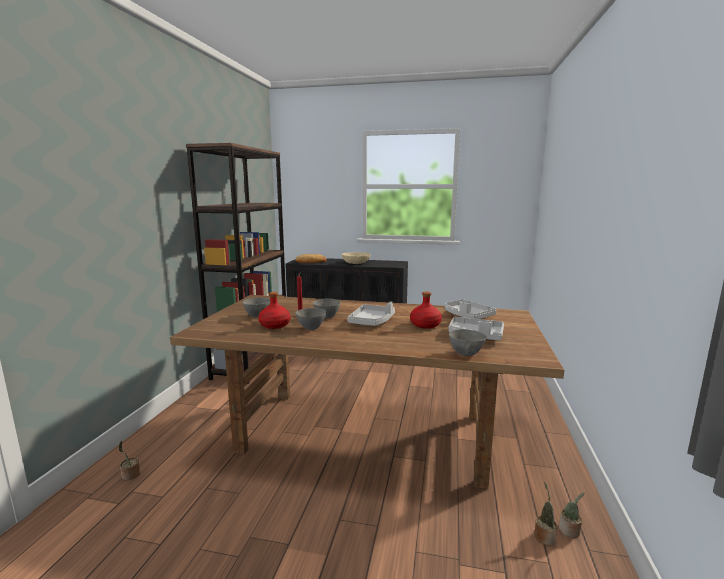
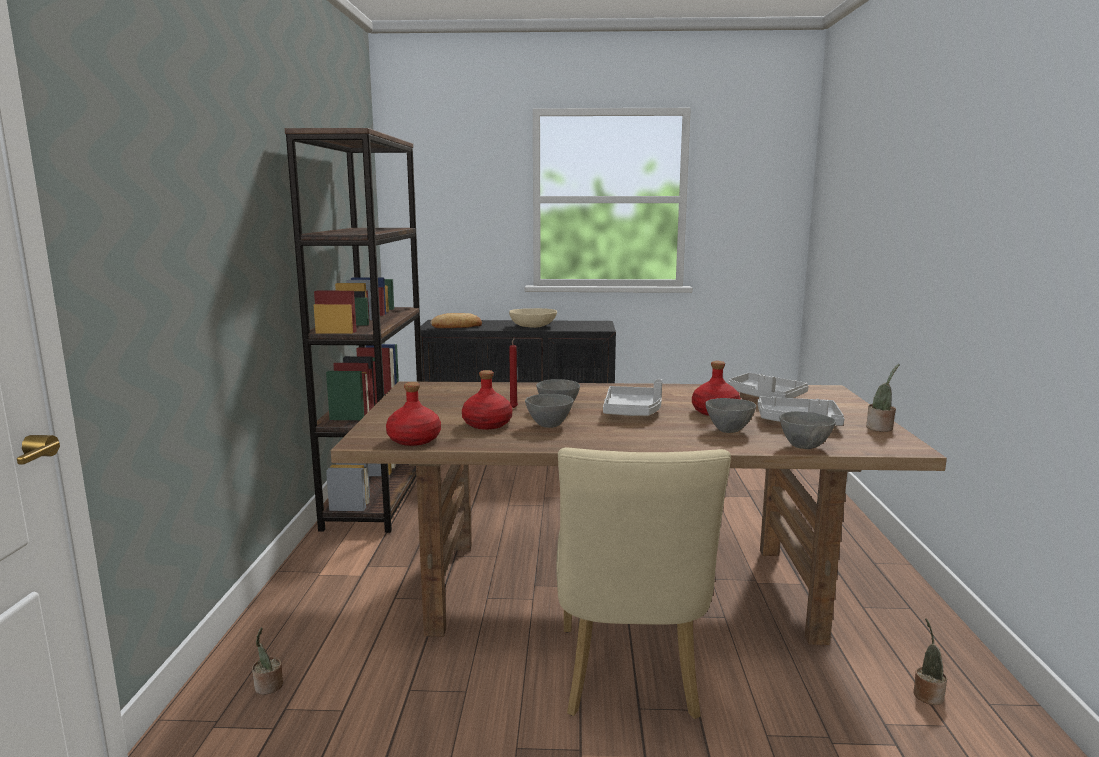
camera: 10 degrees left, 0 degrees up
(222, 333) = (414, 440): none -> red bottle
(258, 316) = (445, 412): grey bowl -> grey bowl (728, 430)
(342, 498) = (629, 680): none -> beige chair
(570, 531) = (957, 685): potted plant -> potted plant (880, 428)

